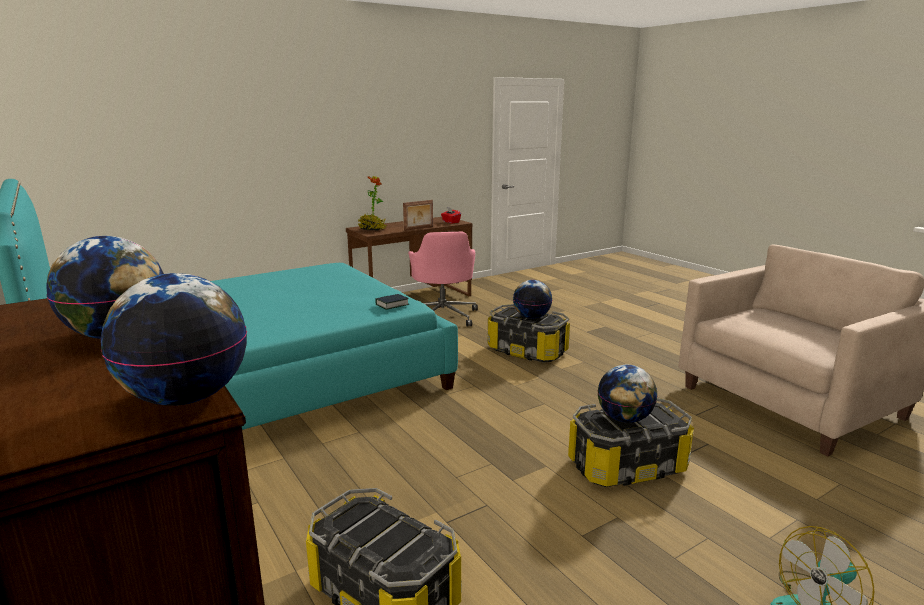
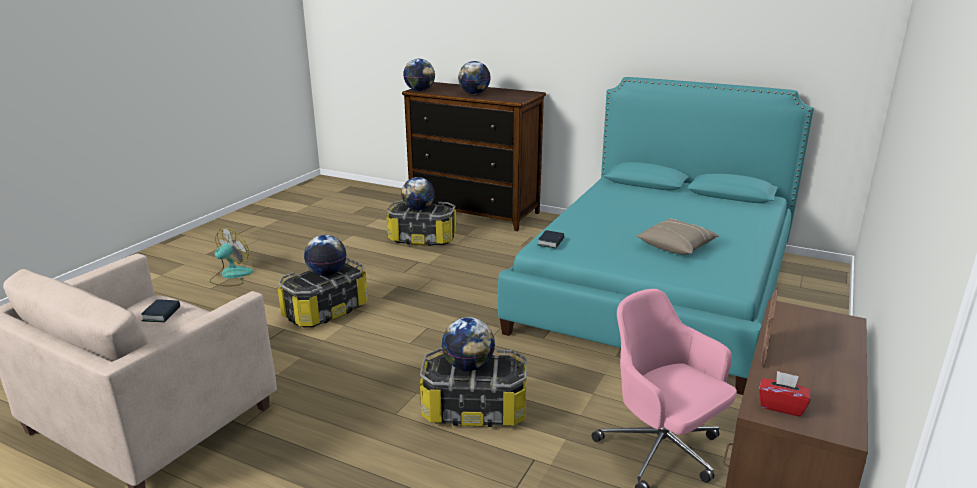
camera: 150 degrees right, 5 degrees up
(300, 286) = (676, 246): none -> beige pillow
(372, 229) = (814, 322): potted plant -> none
(388, 534) = (418, 209): none -> globe
(792, 332) = (161, 314): none -> book

